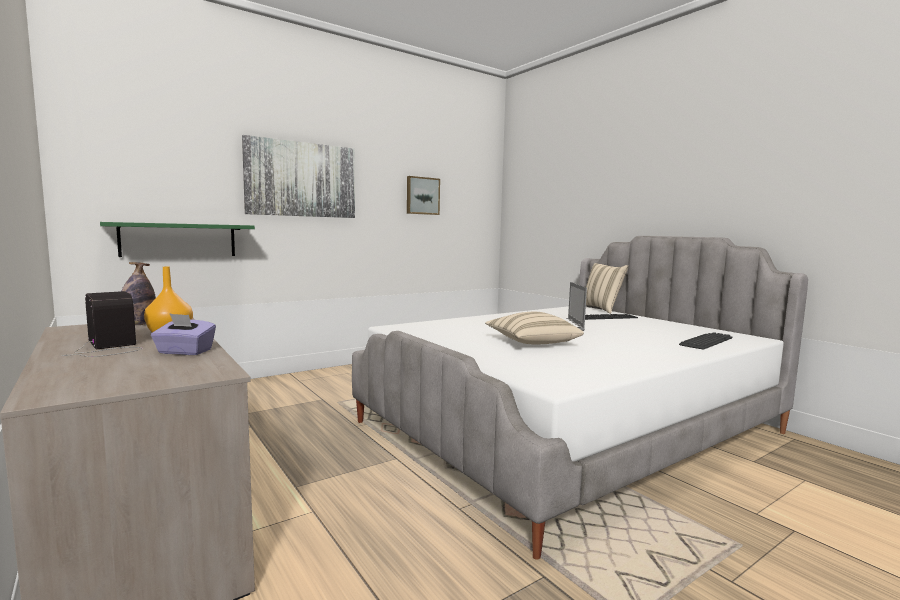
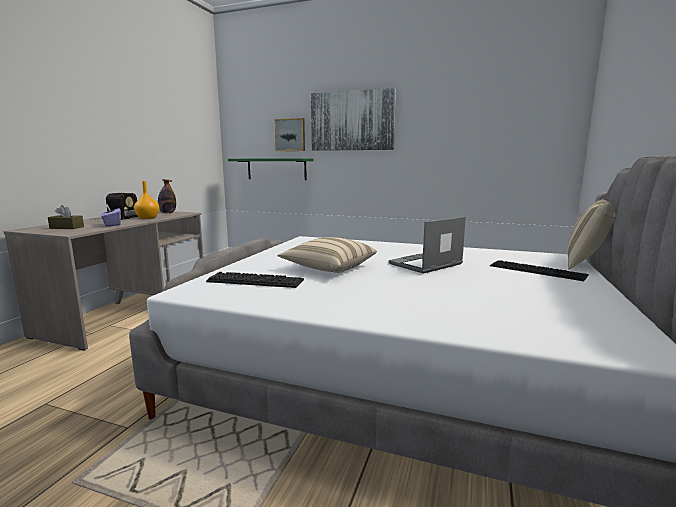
camera: 55 degrees right, 5 degrees up
(130, 372) = (67, 227): none -> brown tissue box
(422, 196) = (468, 123): picture -> picture (290, 135)
(706, 341) = (516, 324): keyboard -> keyboard (255, 281)

